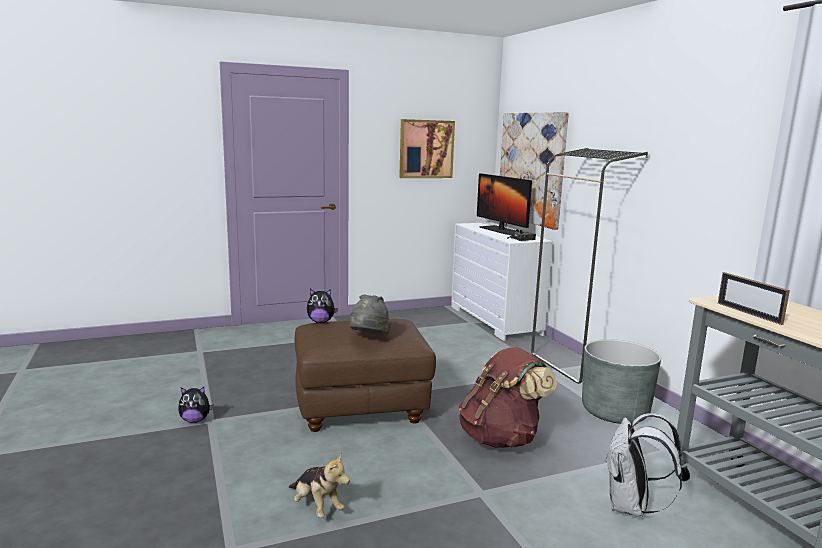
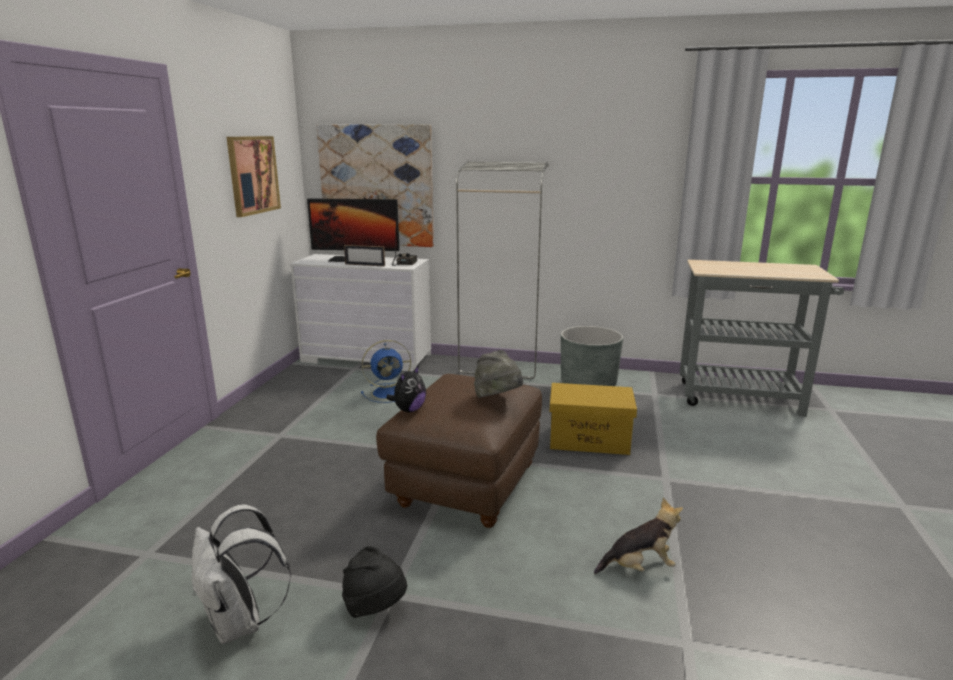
camera: 55 degrees left, 5 degrees up
(195, 420) = (375, 607): plush toy -> black hat
(453, 343) = (389, 392): none -> blue fan
(501, 438) = (590, 440): brown backpack -> yellow storage box
(631, 507) = (714, 433): white backpack -> white backpack (240, 623)
(748, 313) = (737, 272): picture frame -> picture frame (365, 265)

